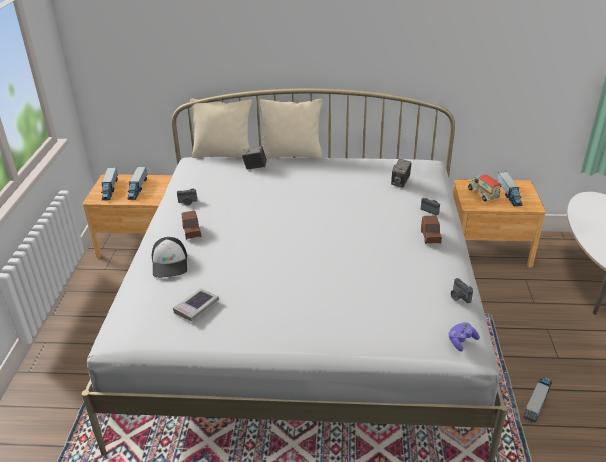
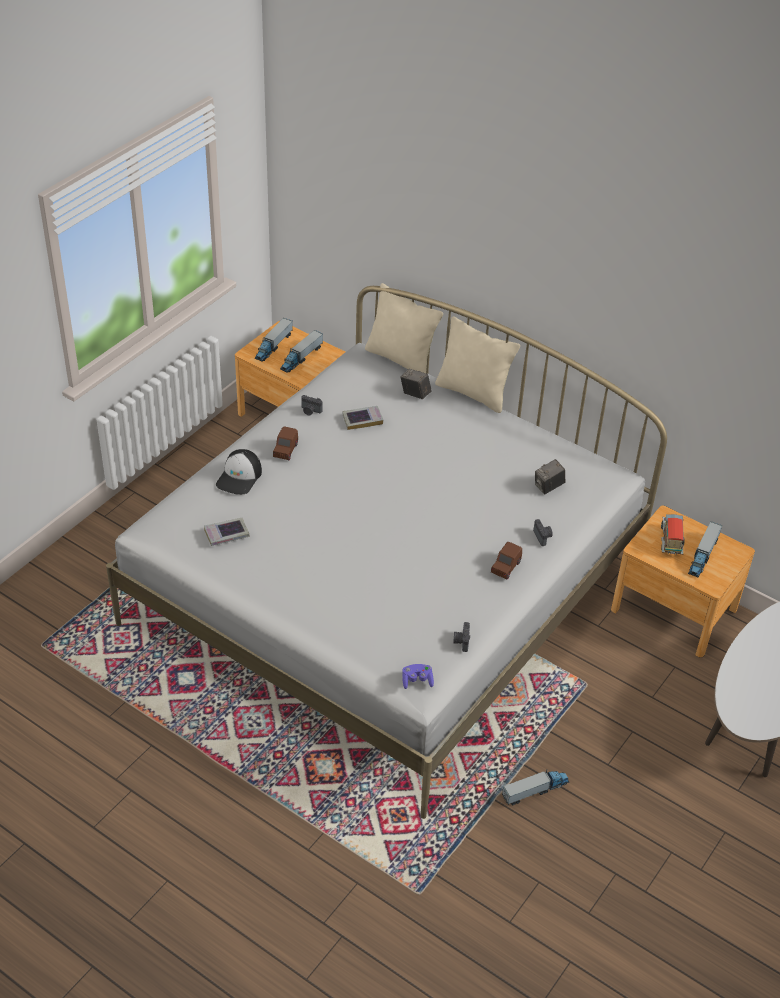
camera: 30 degrees right, 10 degrees up
(233, 193) = (362, 420): none -> book

